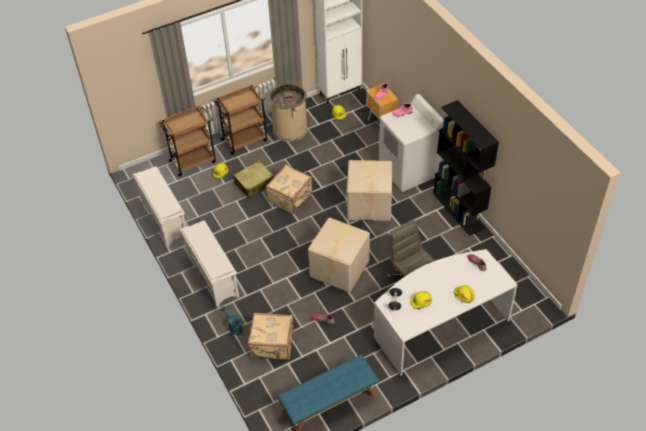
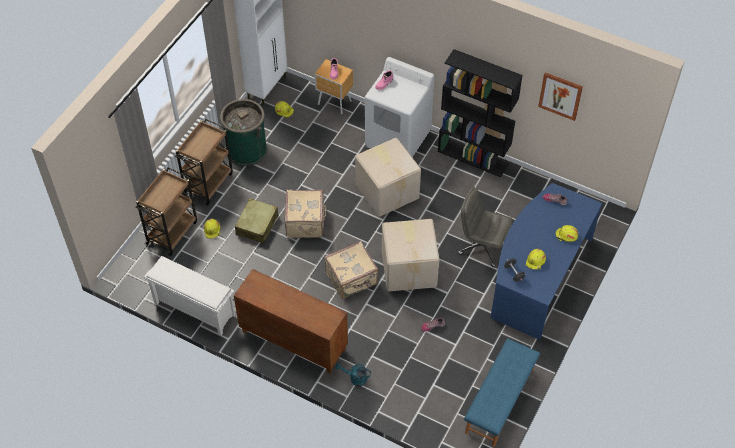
camera: 35 degrees left, 5 degrees up
(212, 276) = (292, 341): white shoe rack -> brown cabinet
(272, 345) = (406, 376): beige suitcase -> beige suitcase (352, 279)
(290, 129) = (246, 150): beige trash can -> green trash can
(439, 326) = (538, 276): white desk -> blue desk
(523, 173) = (560, 95): none -> picture

